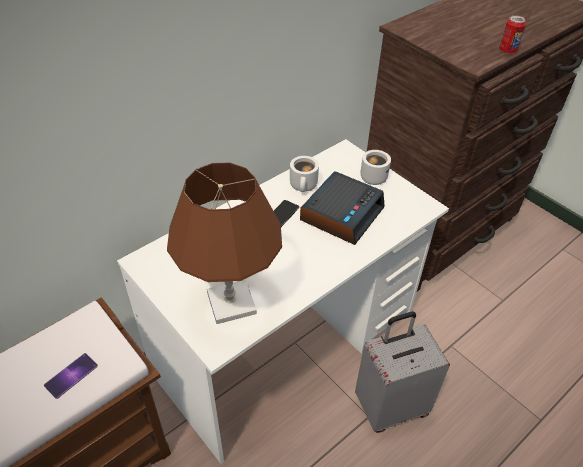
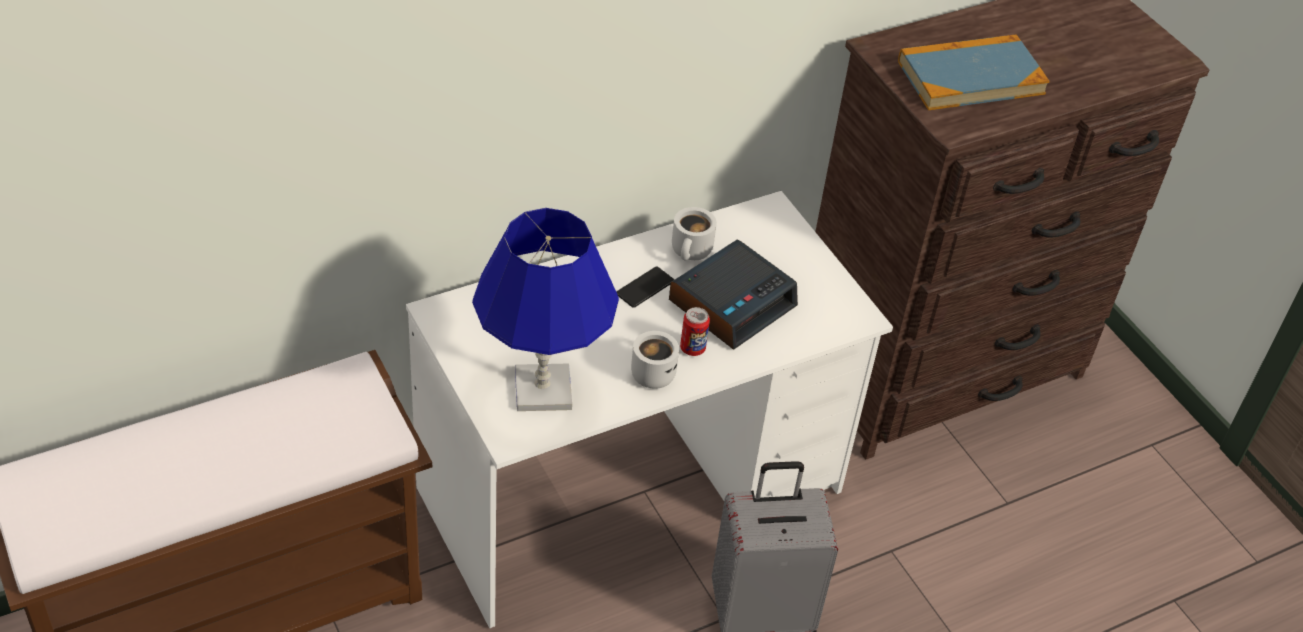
camera: 10 degrees right, 0 degrees up
(71, 375) = (323, 436): phone -> none
(231, 302) = (542, 389): brown table lamp -> blue table lamp
(371, 176) = (797, 257): white mug -> white mug (651, 372)
(468, 34) = (970, 77): none -> book
(507, 51) = (1013, 116): can -> can (692, 348)

